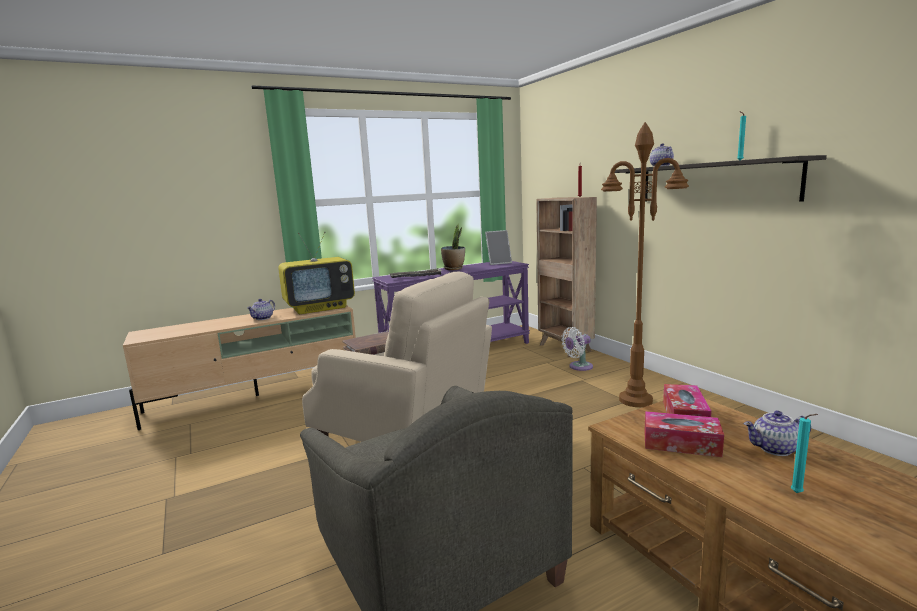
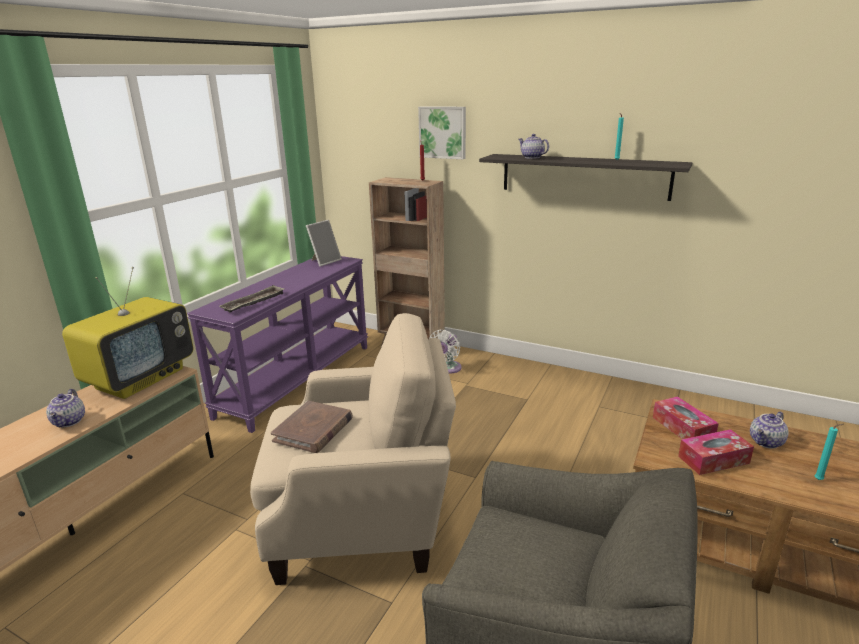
camera: 35 degrees left, 10 degrees up
(454, 268) = (282, 279): potted plant -> none
(600, 154) = (443, 132): none -> picture
(636, 400) = (533, 396): brown floor lamp -> none

